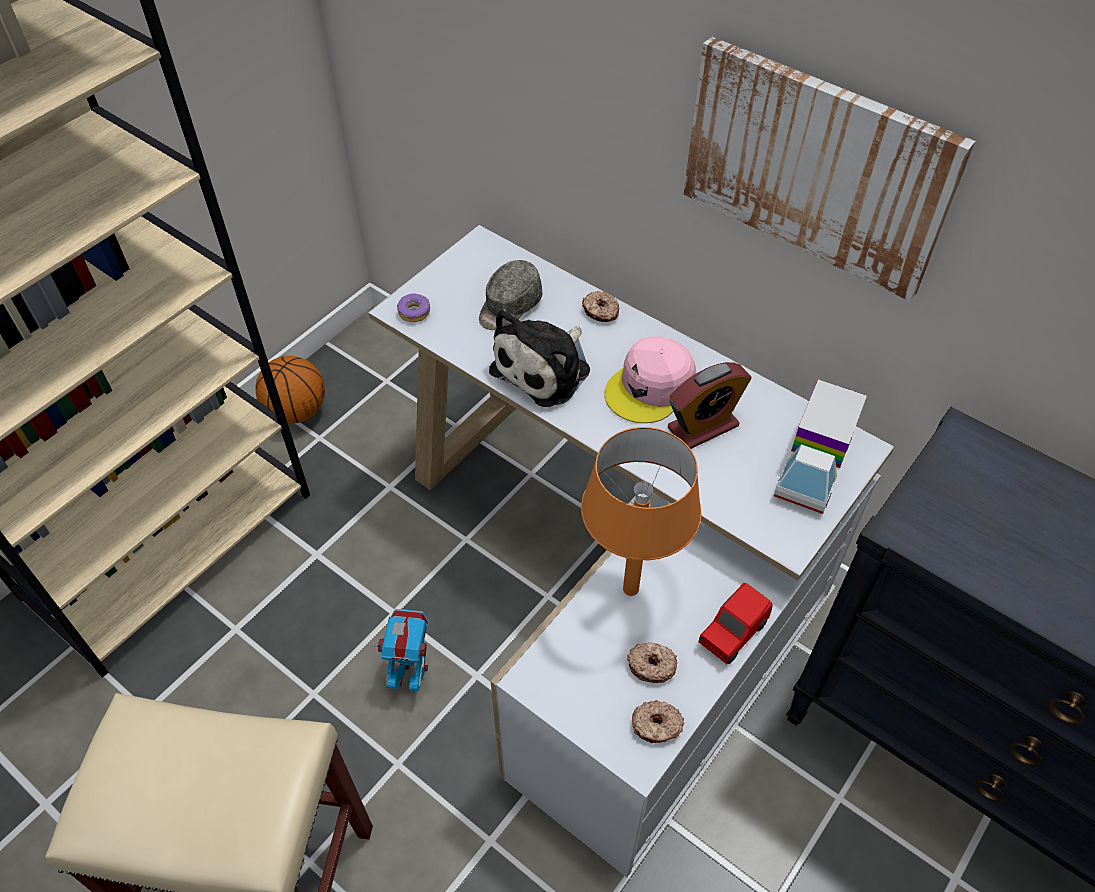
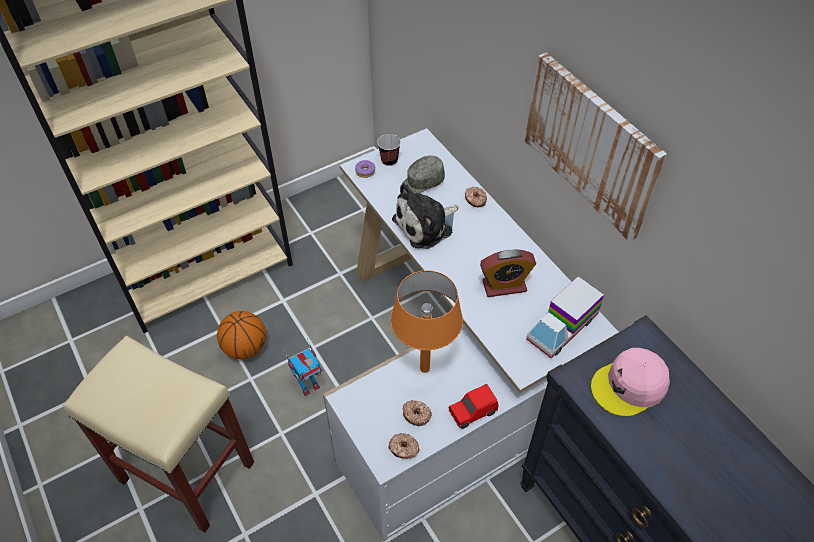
camera: 20 degrees right, 0 degrees up
(297, 411) = (304, 213): basketball -> basketball (245, 348)
(412, 675) = (309, 386): toy robot -> toy robot turned 120 degrees clockwise
(444, 286) = (389, 160): none -> cup
(651, 387) = (484, 254): pink cap -> pink cap (629, 386)

